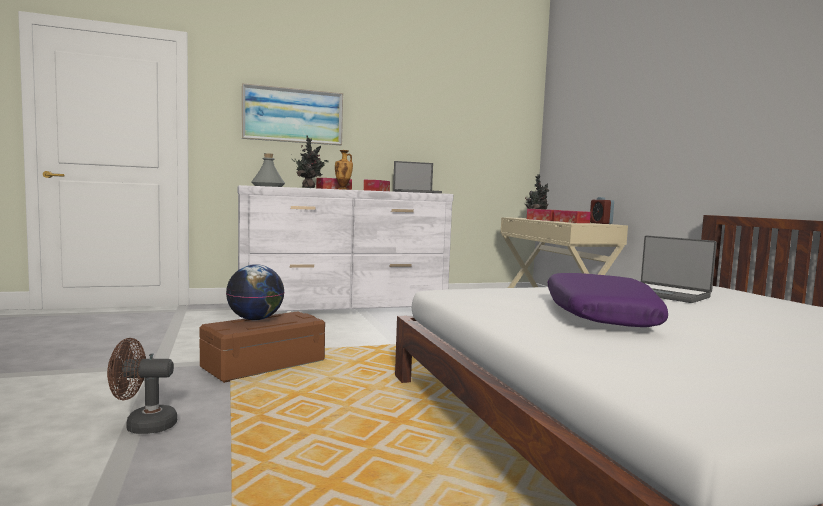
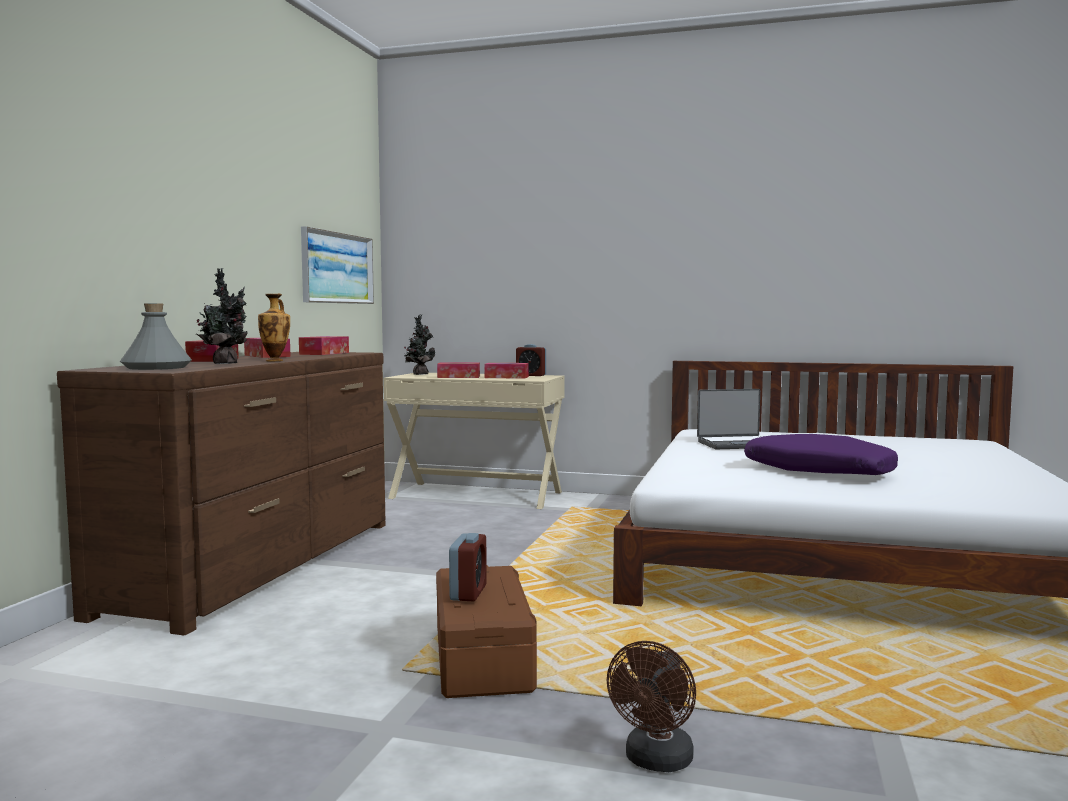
camera: 55 degrees left, 0 degrees up
(255, 319) = (468, 593): globe -> alarm clock
(293, 115) = (126, 222): picture -> picture (337, 268)
(344, 307) = (261, 564): white dresser -> brown dresser
(417, 192) = (324, 353): laptop -> tissue box

